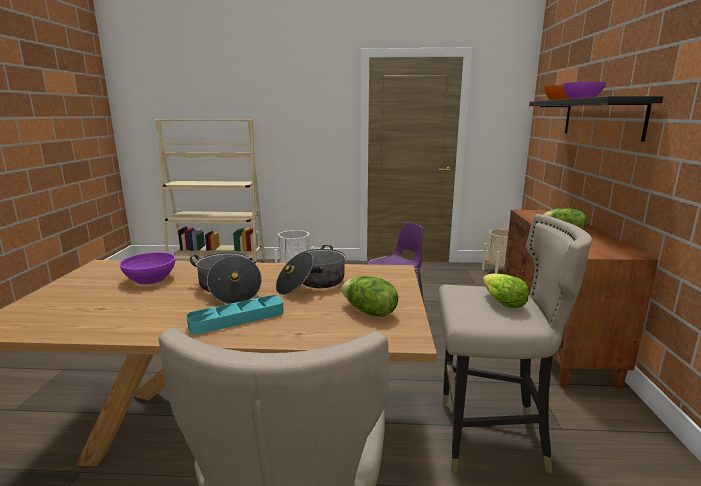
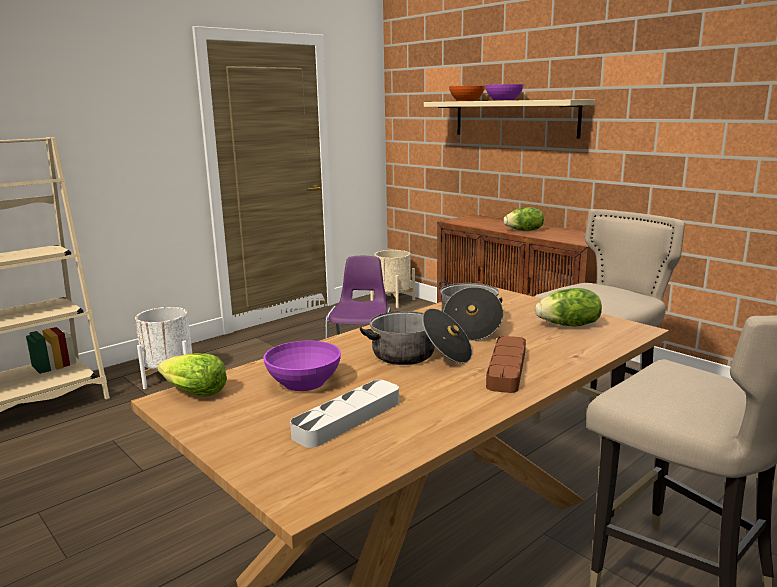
camera: 45 degrees left, 0 degrees up
(104, 304) = (348, 418): none -> grey tray
(237, 319) = (506, 368): turquoise tray -> brown tray
(502, 302) = (607, 291): lettuce -> lettuce (193, 392)
(601, 118) = (514, 118): black shelf -> beige shelf

